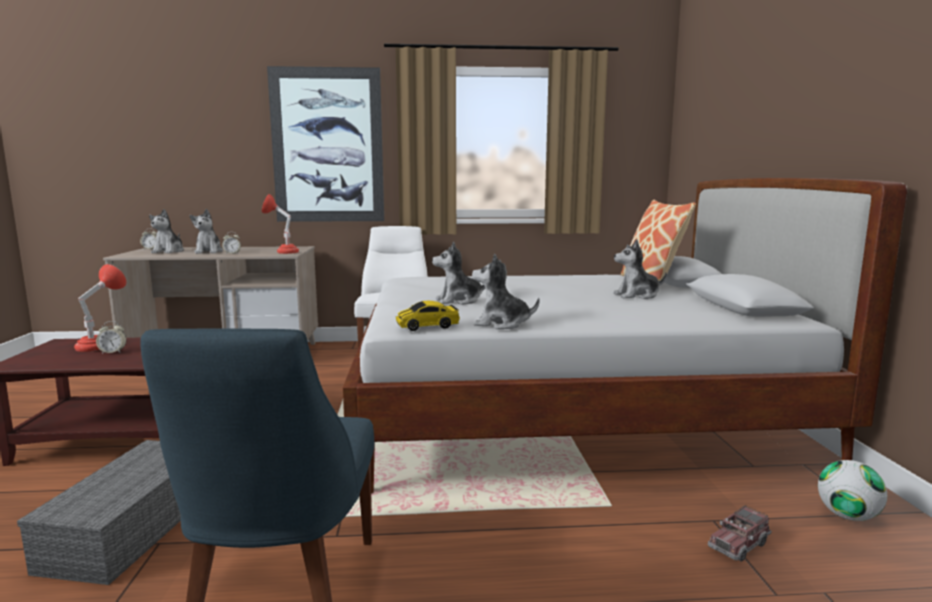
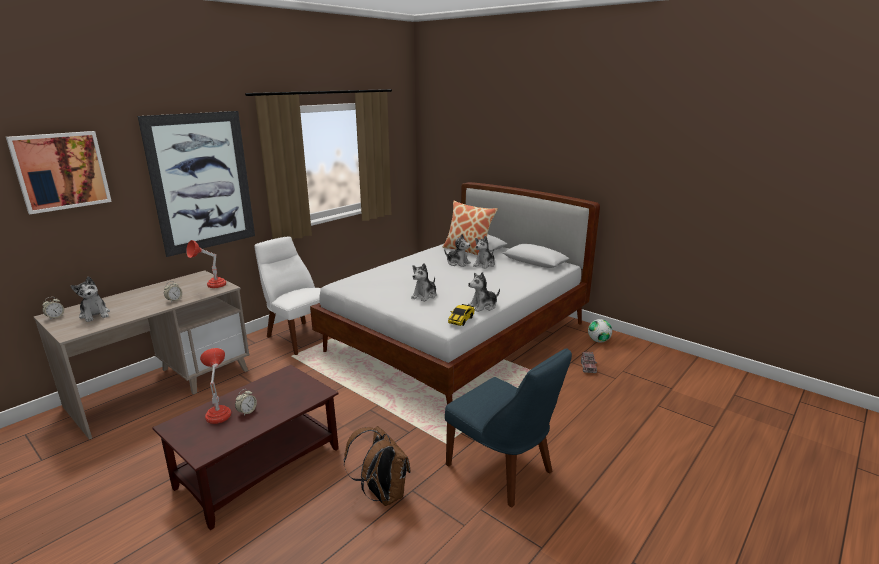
camera: 45 degrees left, 10 degrees up
(133, 525) = (382, 494): grey storage box -> brown backpack
(191, 114) = (61, 171): none -> picture
(209, 252) = (139, 303): plush toy -> plush toy (458, 263)

